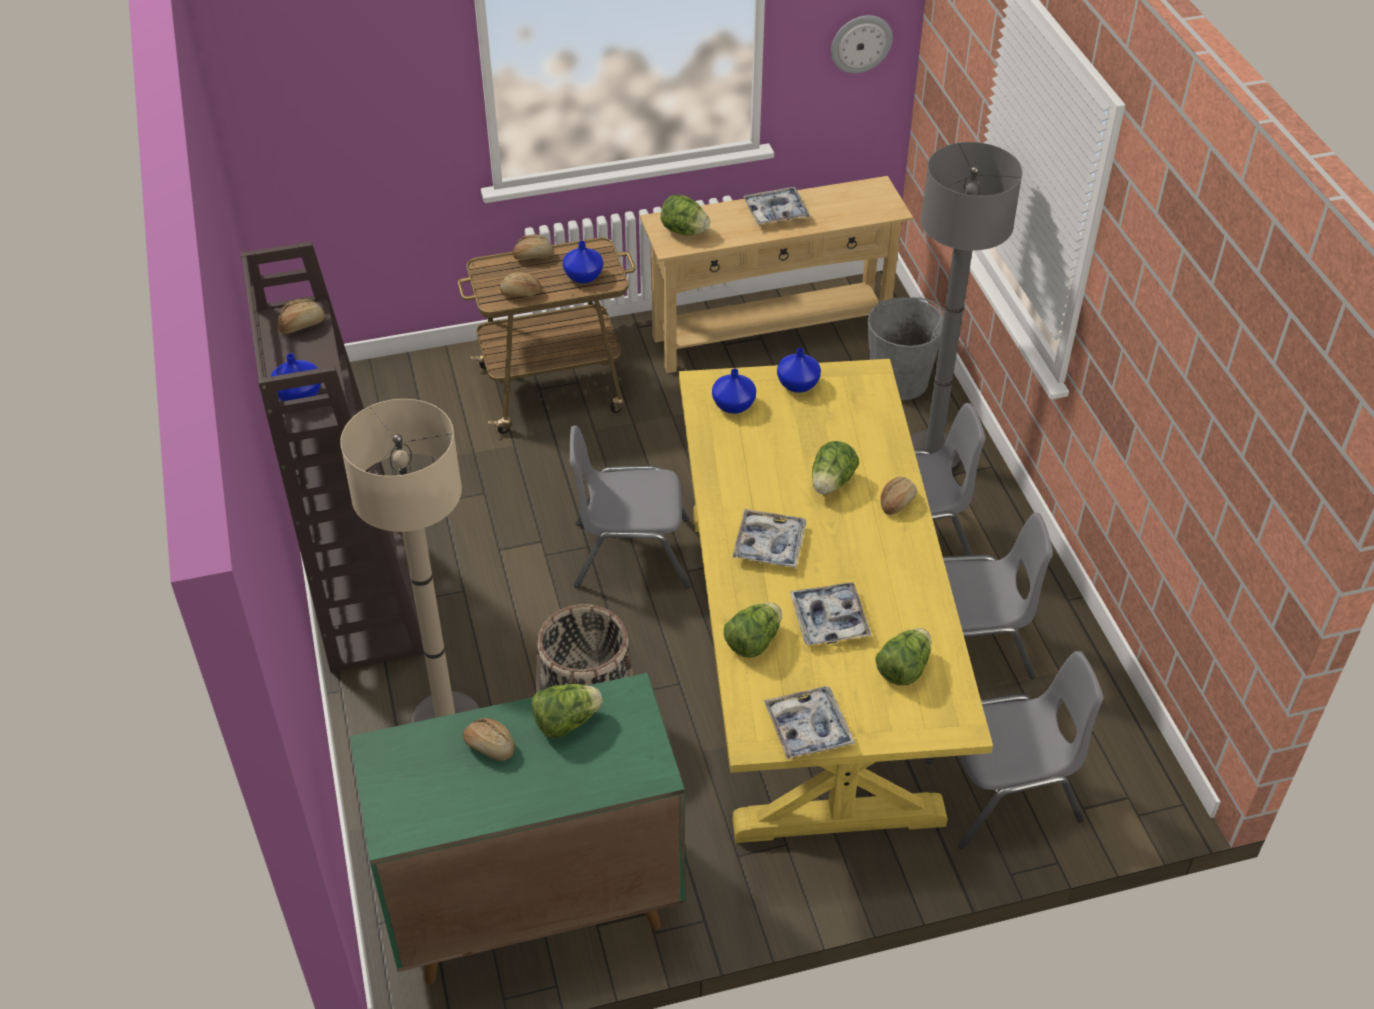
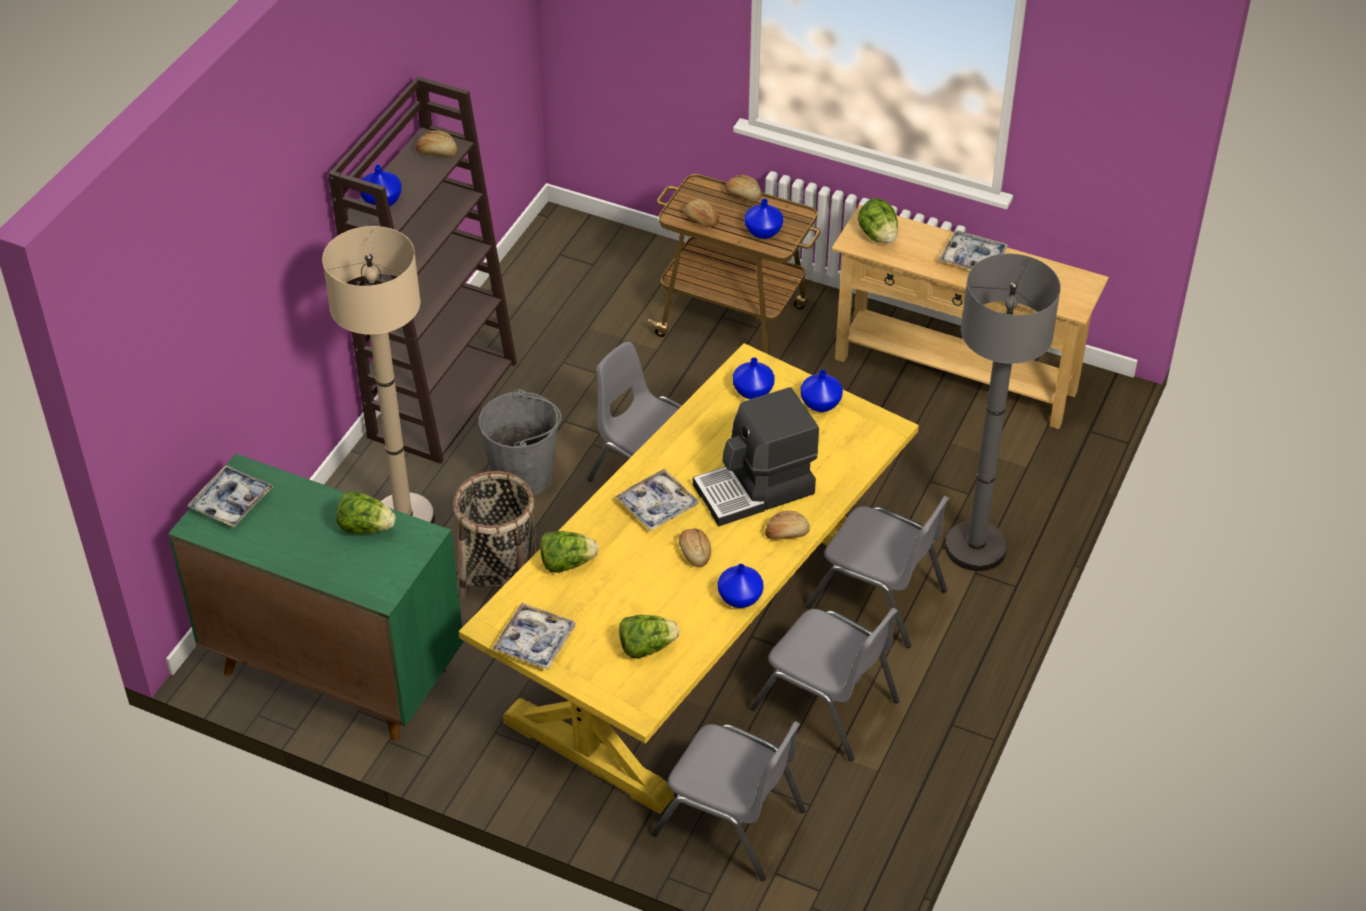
camera: 40 degrees right, 0 degrees up
(490, 746) = (305, 512): bread -> bread (694, 553)
(829, 620) = (636, 582): tray -> tray (231, 502)
(831, 483) = (755, 490): lettuce -> coffee machine
(860, 43) = (1112, 138): wall clock -> none
(899, 380) = (1021, 472): grey bucket -> grey bucket (523, 475)
(924, 578) = (739, 598): none -> blue vase

